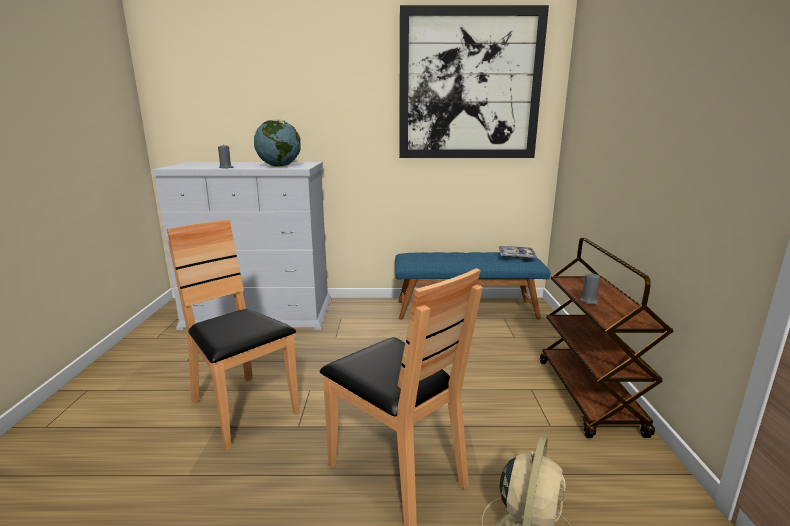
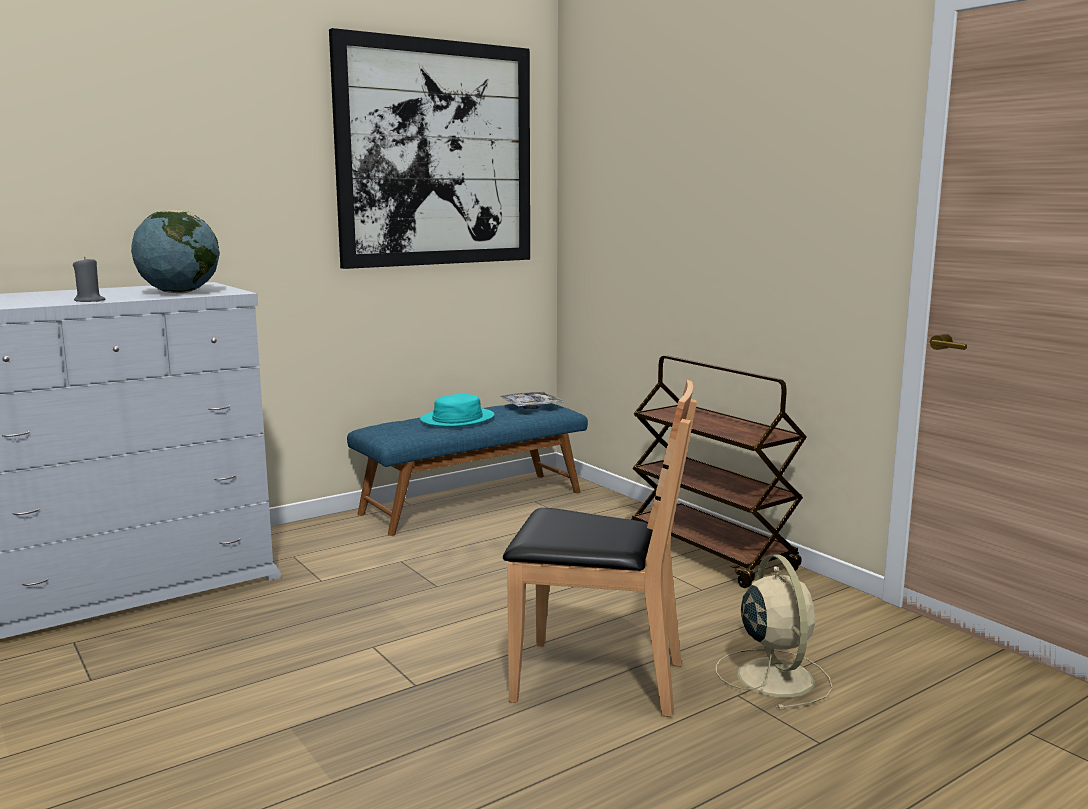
camera: 35 degrees left, 5 degrees down
(243, 409) = (302, 697): brown chair -> none
(458, 257) = (457, 419): none -> turquoise hat
(589, 301) = (707, 427): grey candle -> none

